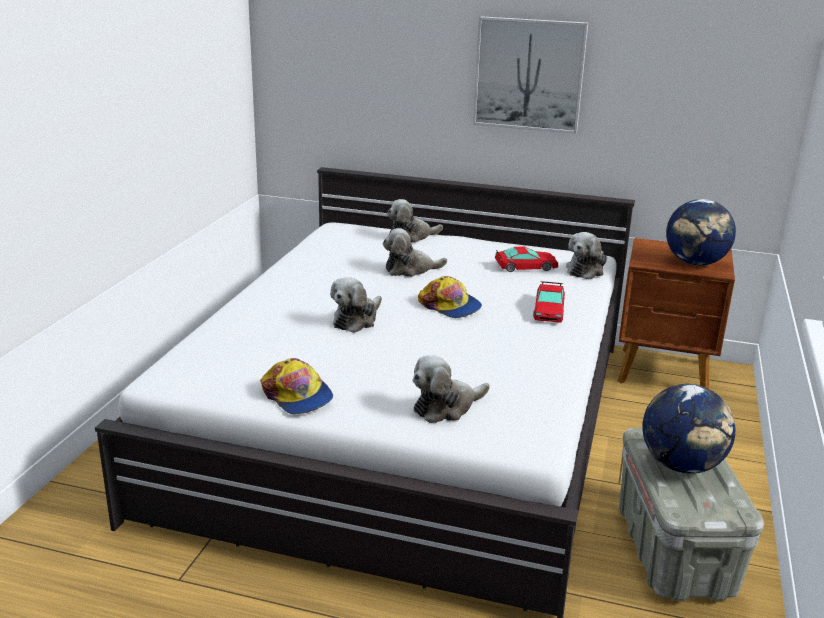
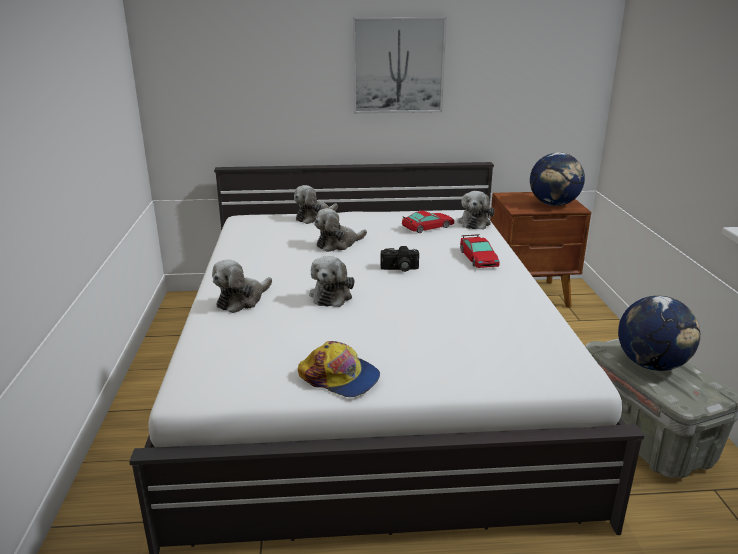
camera: 20 degrees left, 0 degrees up
(446, 407) = (478, 358): plush toy -> plush toy (242, 300)
(450, 306) = (399, 269): cap -> camera

